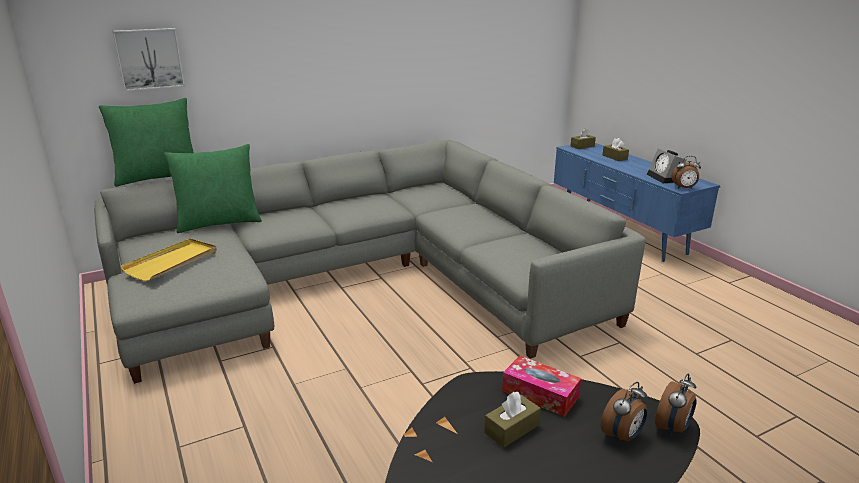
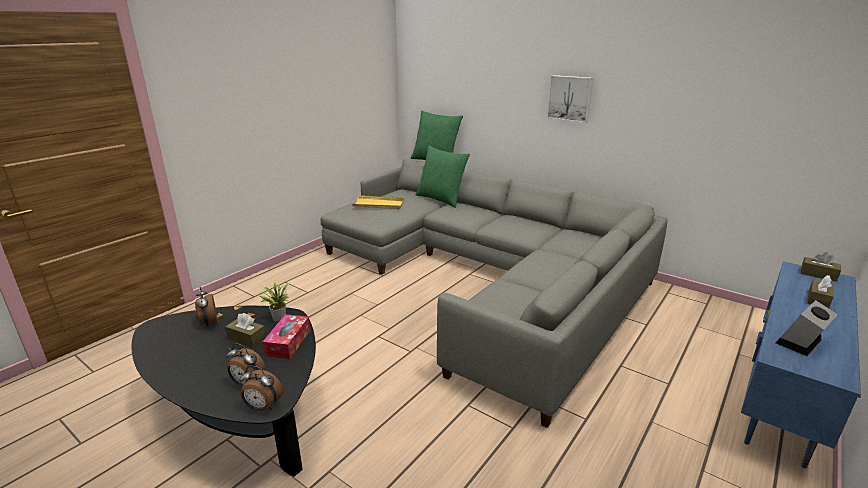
camera: 65 degrees right, 0 degrees up
(149, 59) = (448, 87): picture -> picture (570, 98)
(469, 396) = (278, 317): none -> potted plant
(684, 188) = (784, 361): alarm clock -> alarm clock (208, 323)

